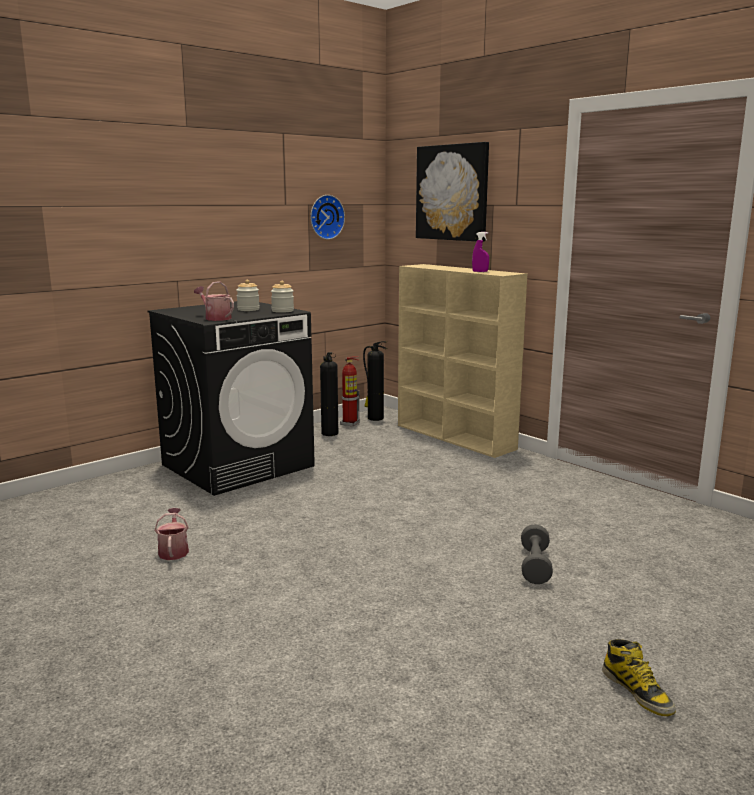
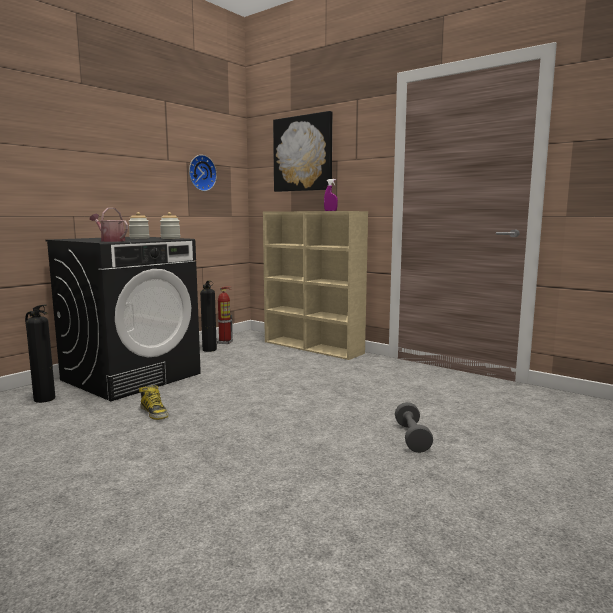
camera: 10 degrees left, 5 degrees down
(174, 550) = (73, 451): watering can -> none
(374, 418) = (244, 338): fire extinguisher -> fire extinguisher (43, 399)
(637, 691) = (549, 540): boot -> boot (154, 412)

